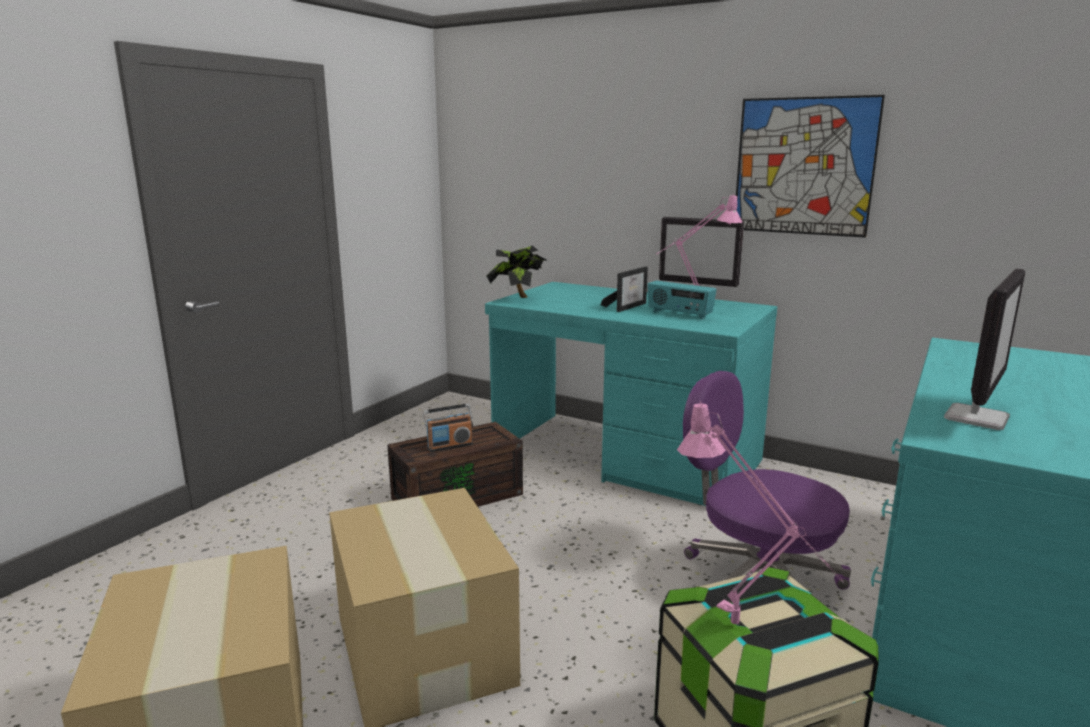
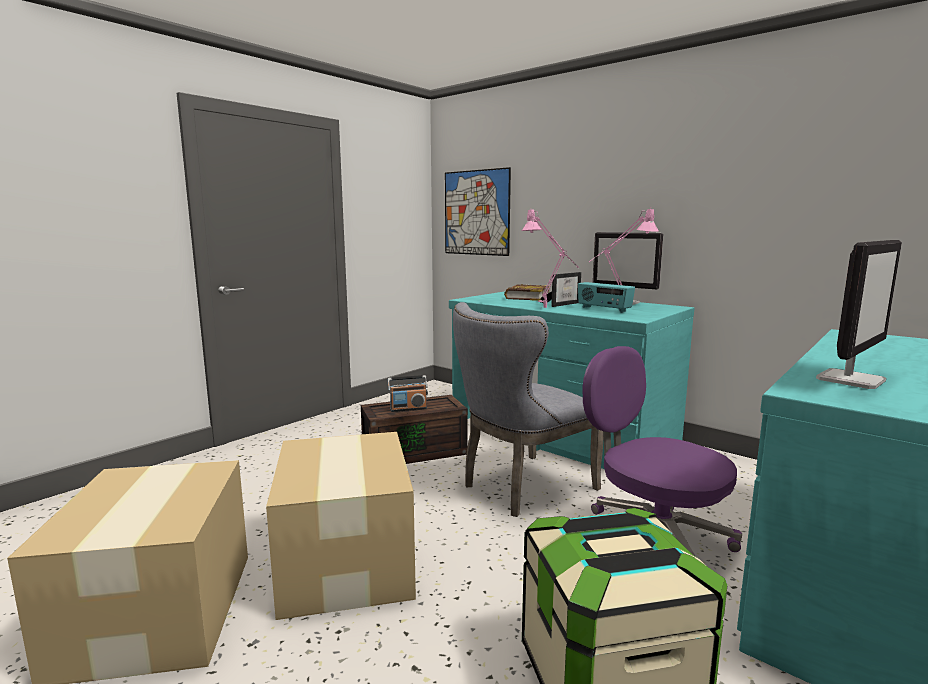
camera: 10 degrees right, 5 degrees down
(518, 298) = (477, 298): potted plant -> none
(578, 294) = (527, 297): none -> book
(599, 533) = (521, 488): none -> grey chair
(745, 630) = (591, 554): pink table lamp -> pink table lamp (548, 310)
(803, 166) = (716, 187): picture -> picture (476, 213)

